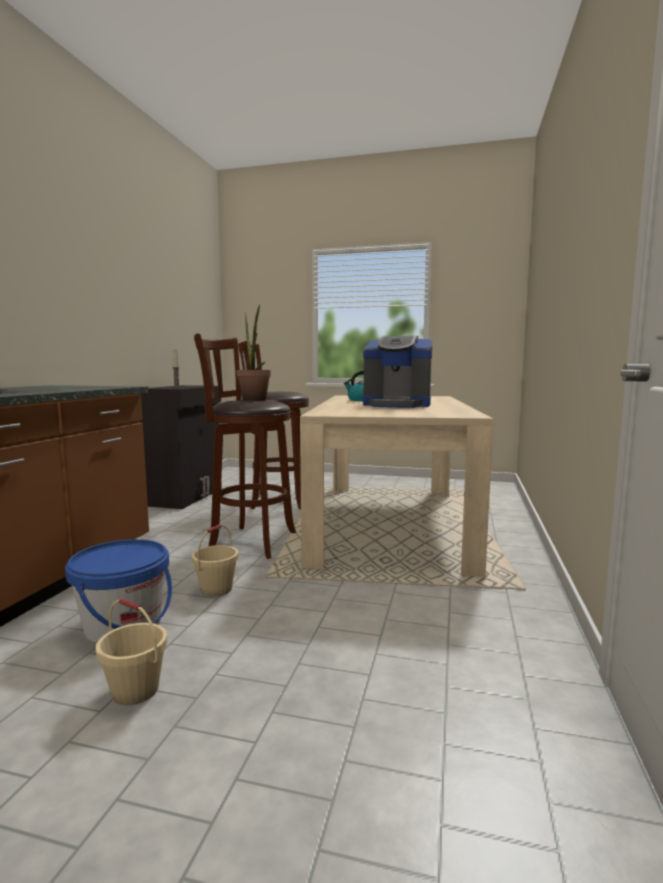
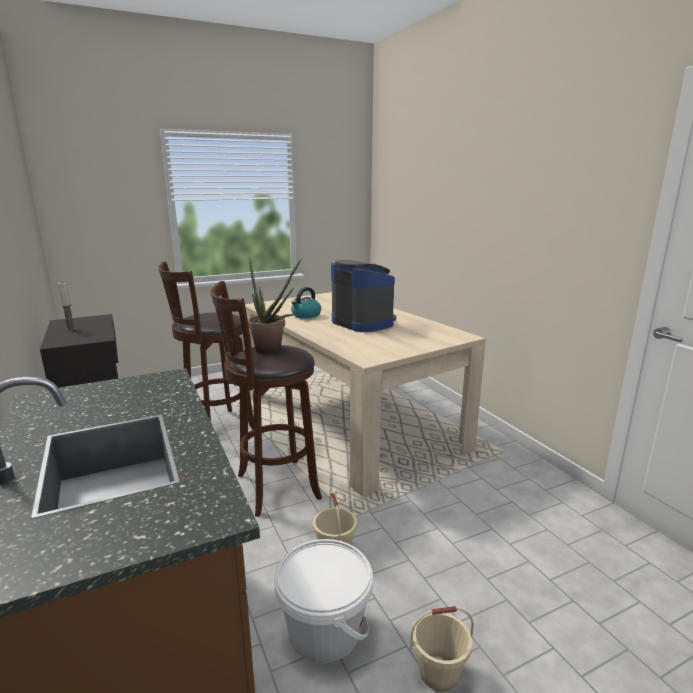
camera: 40 degrees left, 10 degrees up
(123, 624) = (325, 630): blue bucket -> white bucket
(397, 405) = (363, 322): coffee machine -> coffee machine turned 105 degrees counterclockwise

